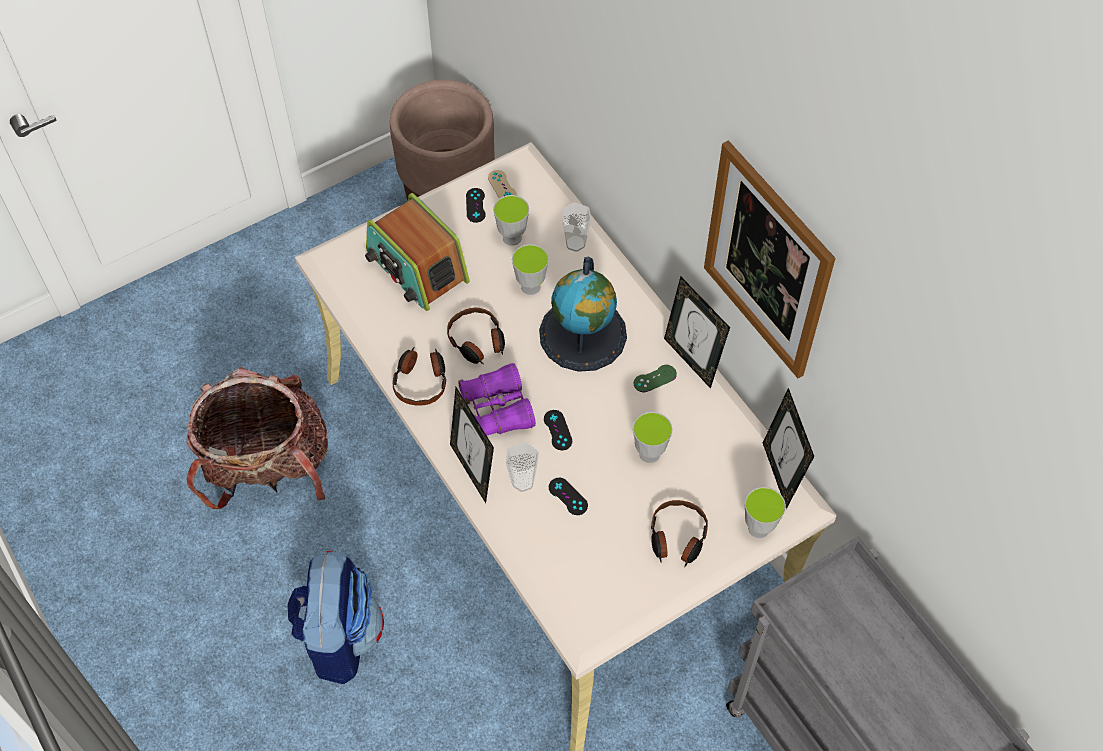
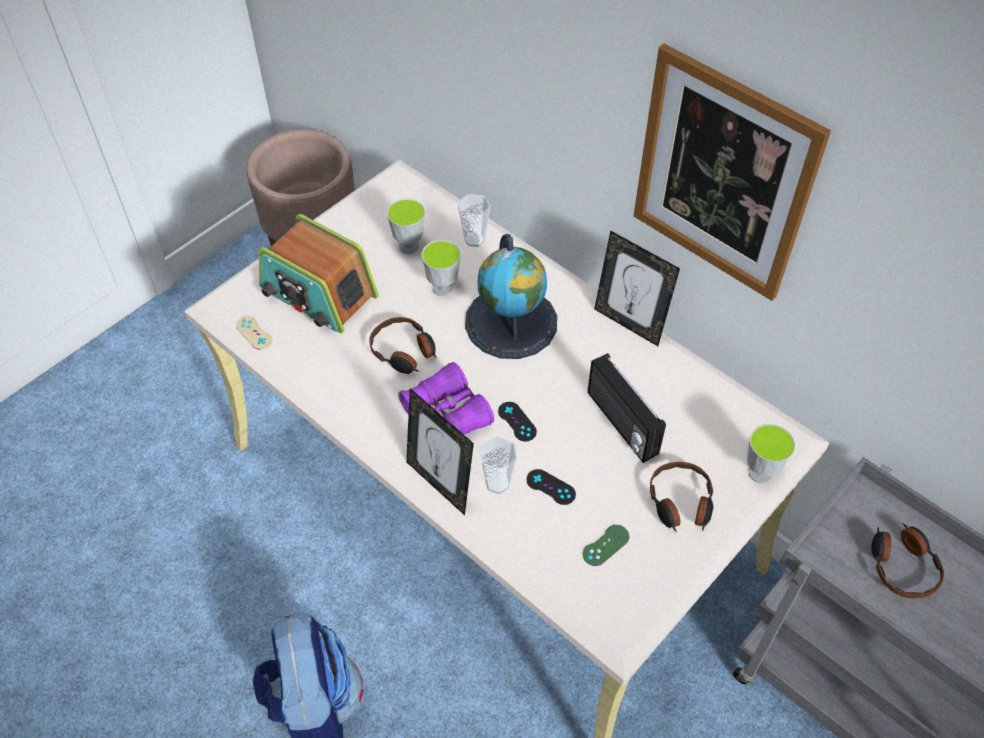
camera: 15 degrees left, 5 degrees down
(267, 469) = (194, 549): backpack -> none
(421, 381) = (355, 404): headphones -> headphones (901, 565)
(475, 205) = (362, 224): black game controller -> none
(502, 186) = (383, 202): beige game controller -> beige game controller (254, 333)
(649, 454) = (620, 424): cup -> radio
(655, 378) = (599, 349): green game controller -> green game controller (605, 545)
(780, 474) = (759, 414): picture frame -> none

